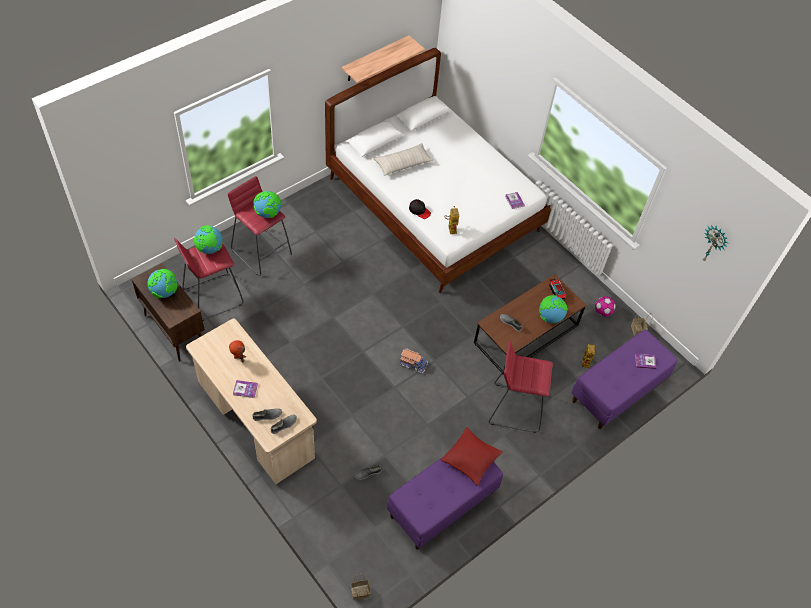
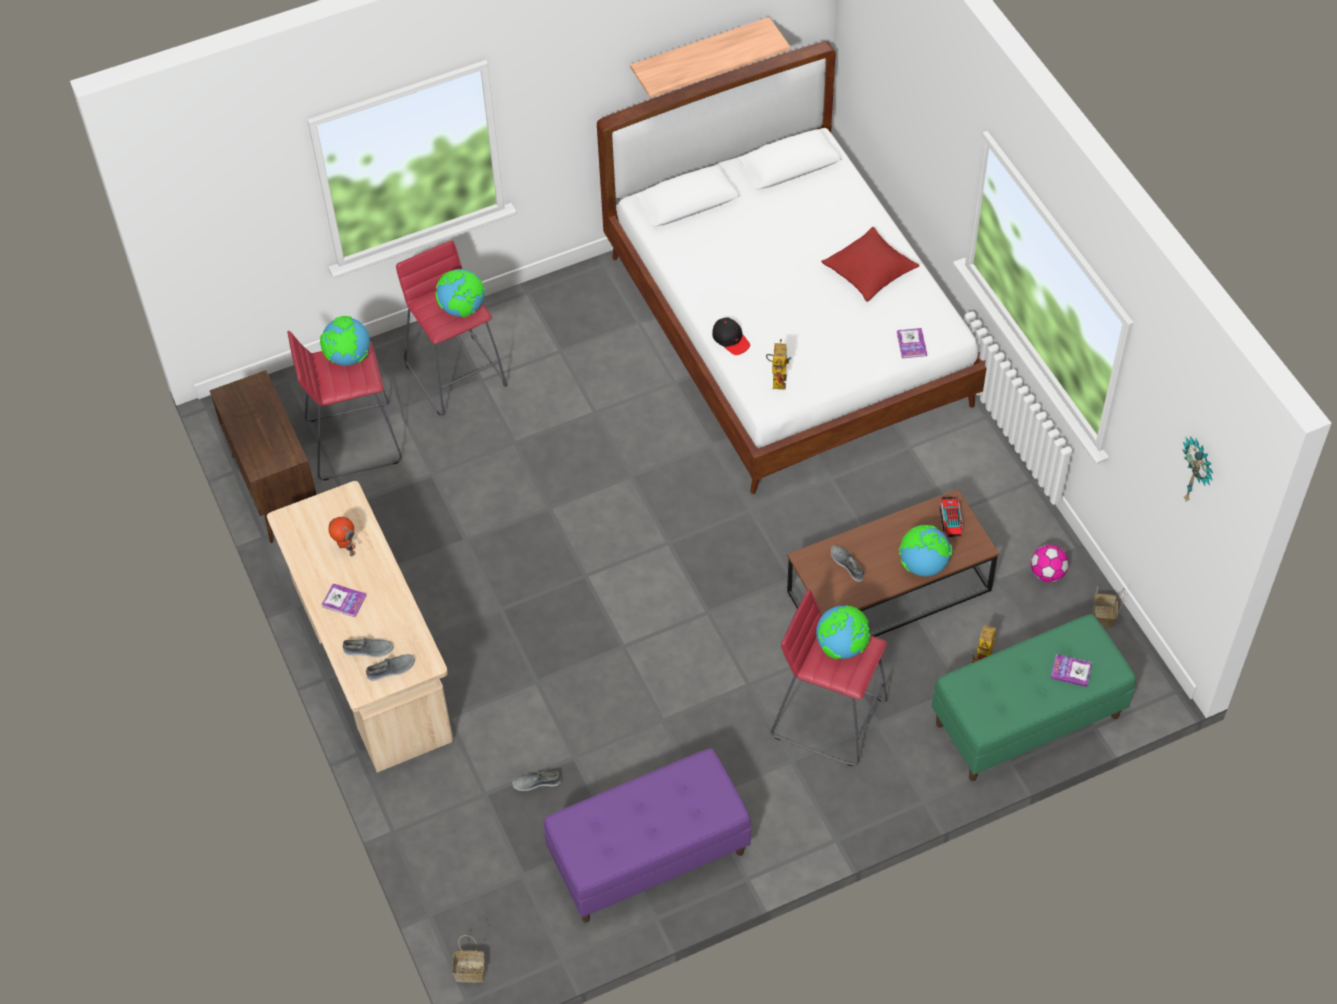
camera: 20 degrees right, 0 degrees up
(165, 292) = (258, 420): globe -> globe (842, 647)
(403, 163) = (726, 249): beige pillow -> none
(413, 363) = (668, 611): toy truck -> none
(470, 459) = (700, 783): red pillow -> red pillow (869, 271)
(617, 391) = (1027, 721): purple bench -> green bench

